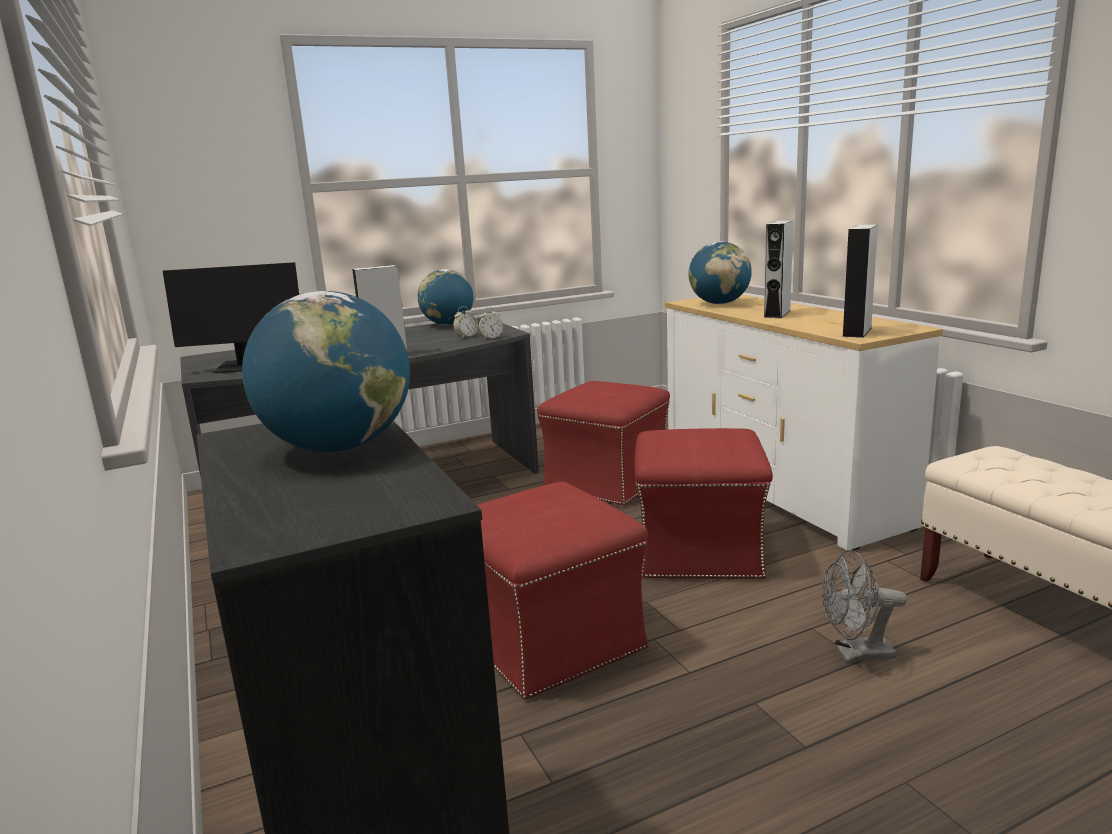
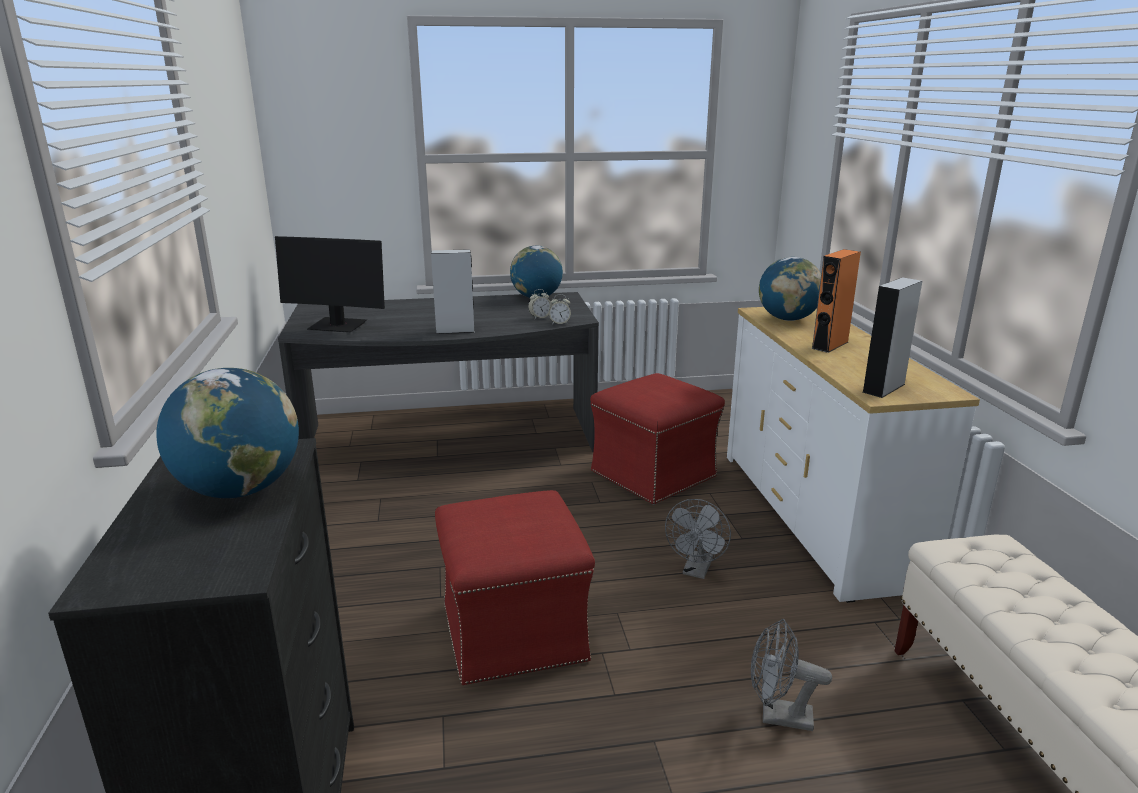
camera: 15 degrees right, 5 degrees up
(700, 552) = (696, 571): red ottoman -> grey fan
(777, 314) = (830, 345): grey speaker -> orange speaker

